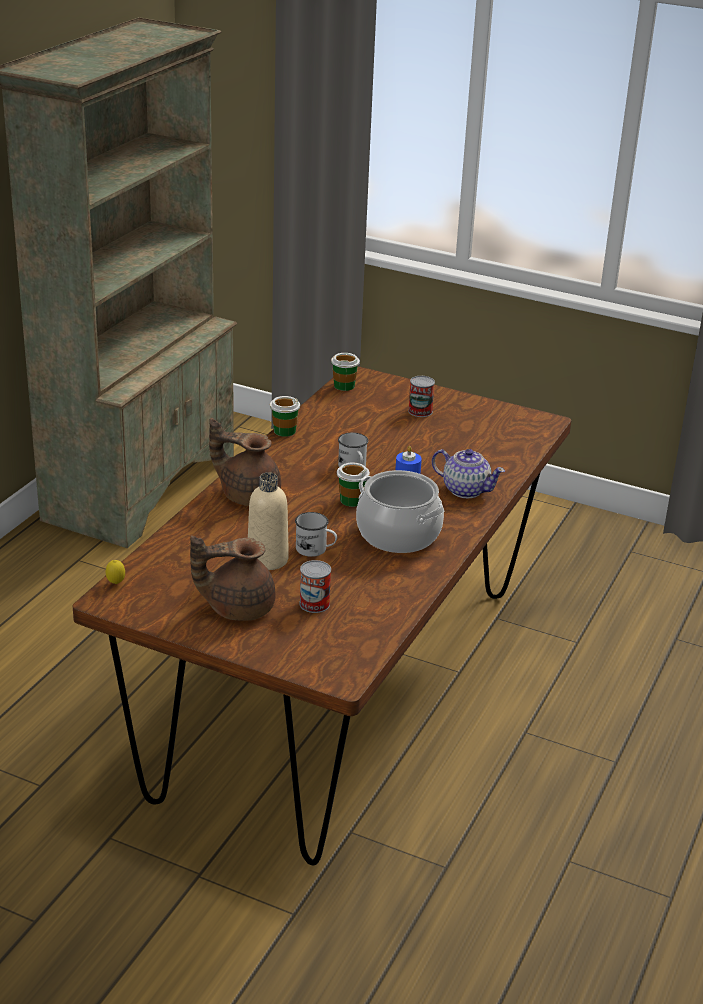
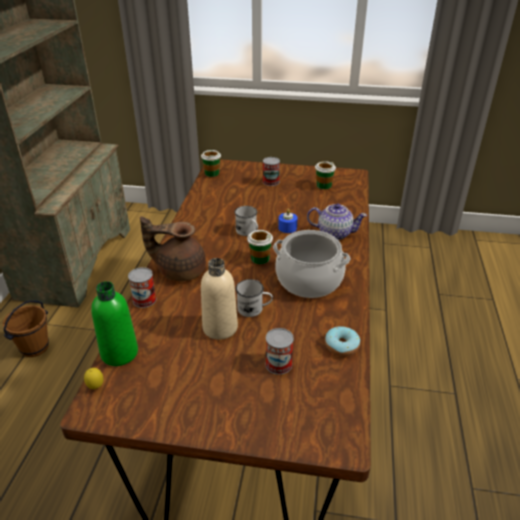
camera: 15 degrees left, 5 degrees up
(56, 585) = (34, 347): none -> brown bucket
(149, 560) = (119, 353): none -> green bottle
(194, 516) = (144, 300): none -> can
(237, 607) = (215, 385): brown teapot -> none
(284, 431) = (185, 213): cup -> cup (323, 185)
(394, 603) = (341, 346): none -> donut

